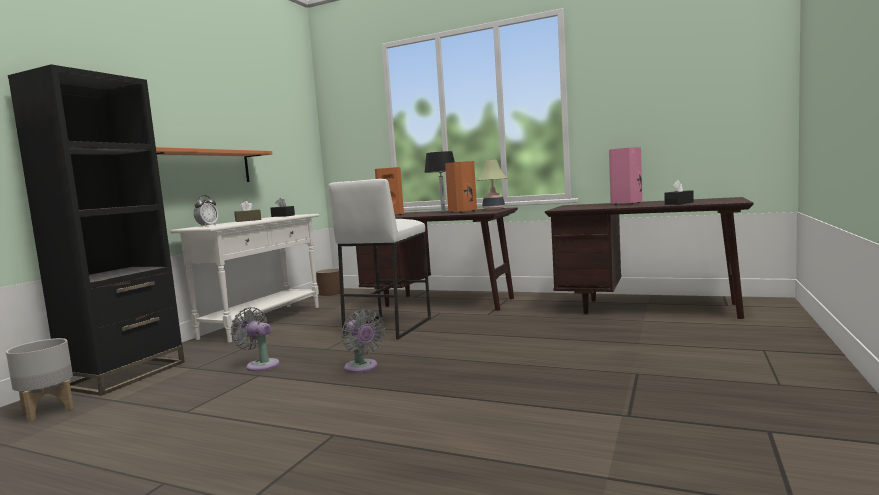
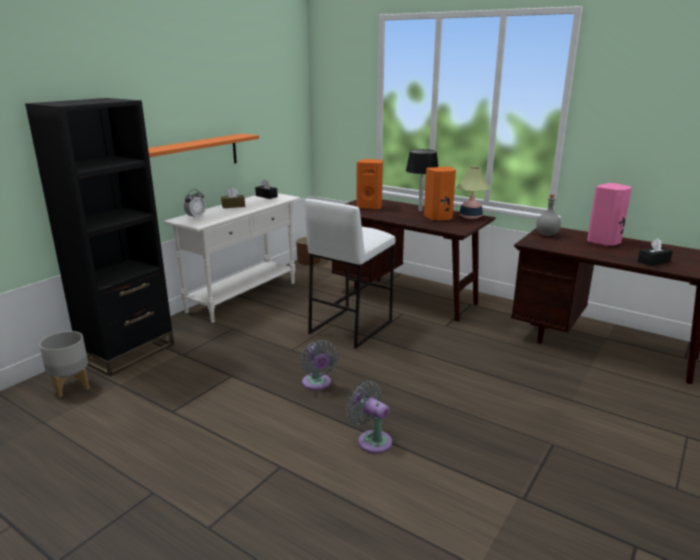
camera: 10 degrees right, 15 degrees up
(260, 365) = (234, 361): grey fan -> grey fan (371, 440)
(571, 206) = (547, 234): none -> grey bottle

